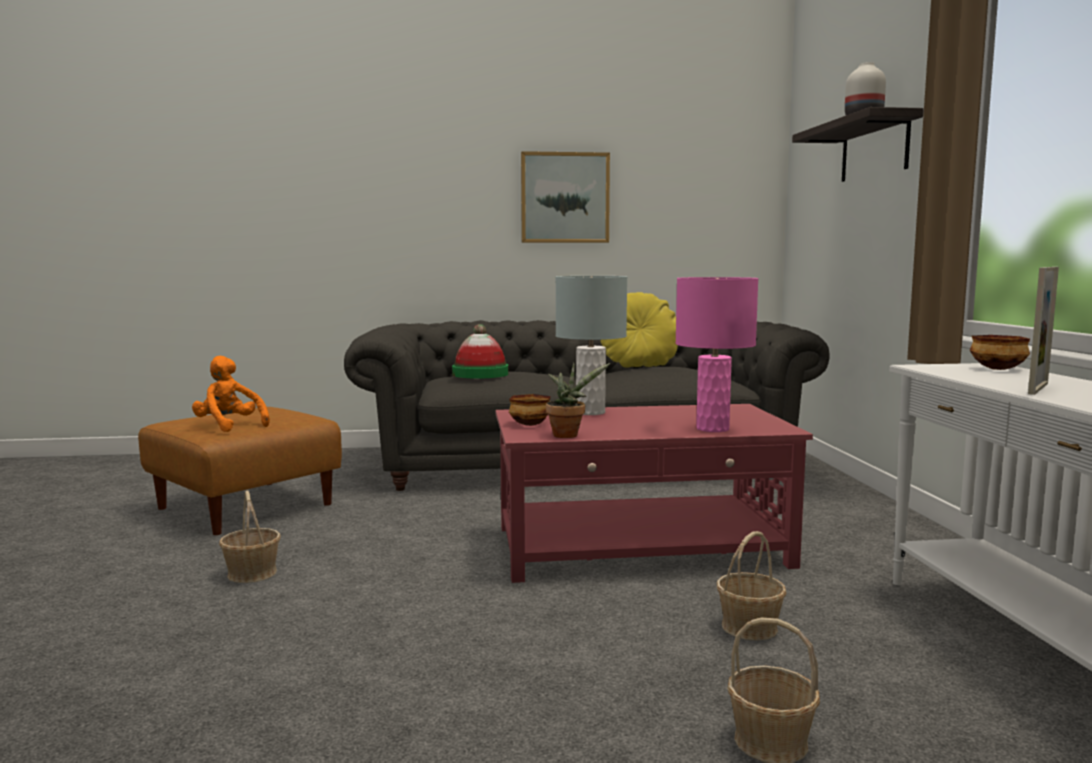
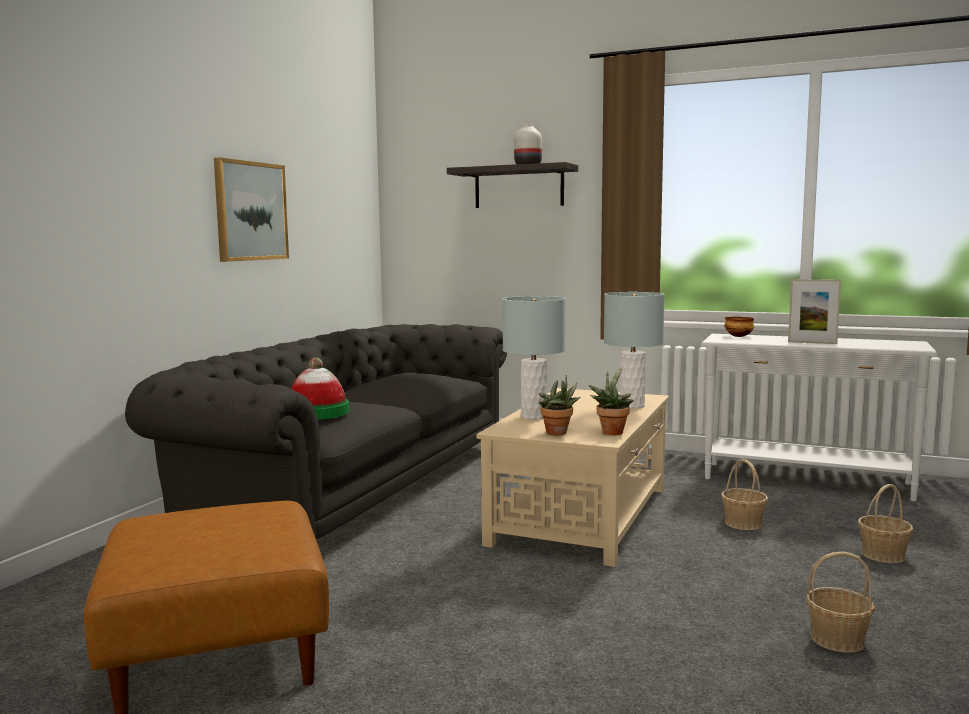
camera: 60 degrees left, 0 degrees up
(229, 426) = (244, 543): orange plush toy -> none
(252, 574) = (479, 672): basket -> basket (838, 639)
(531, 424) = (558, 433): bowl -> potted plant
(639, 366) = (379, 378): yellow pillow -> none
(641, 546) = (582, 515): red coffee table -> beige coffee table
(712, 429) = (632, 406): pink table lamp -> grey table lamp
(1038, 388) = (812, 343): picture frame -> picture frame turned 135 degrees clockwise

